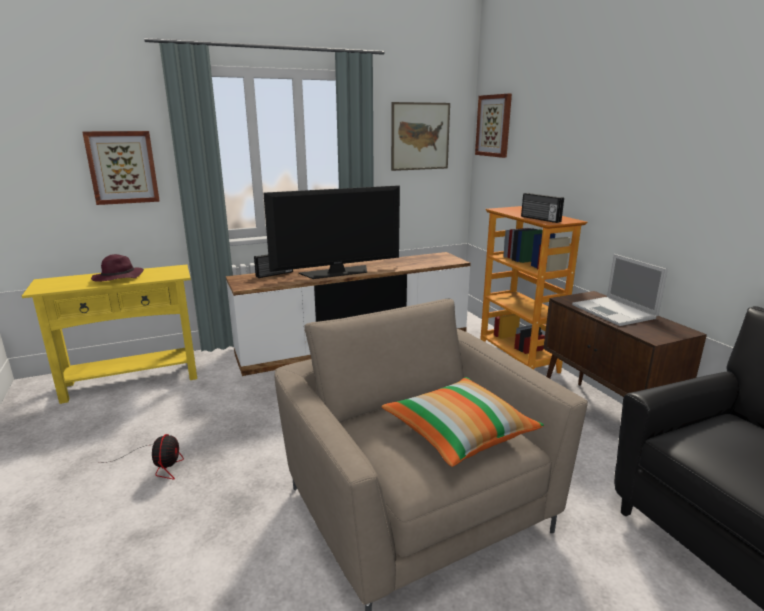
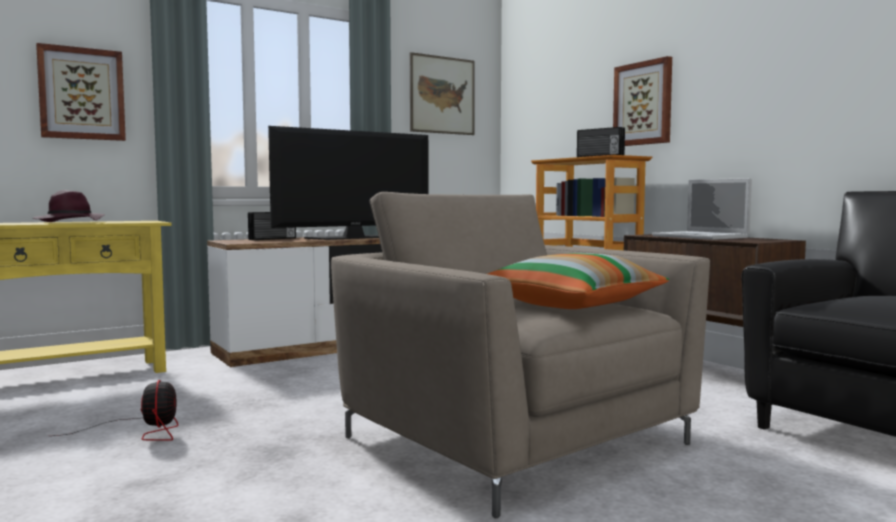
camera: 10 degrees left, 15 degrees down
(494, 126) = (527, 83): picture -> picture (643, 103)

